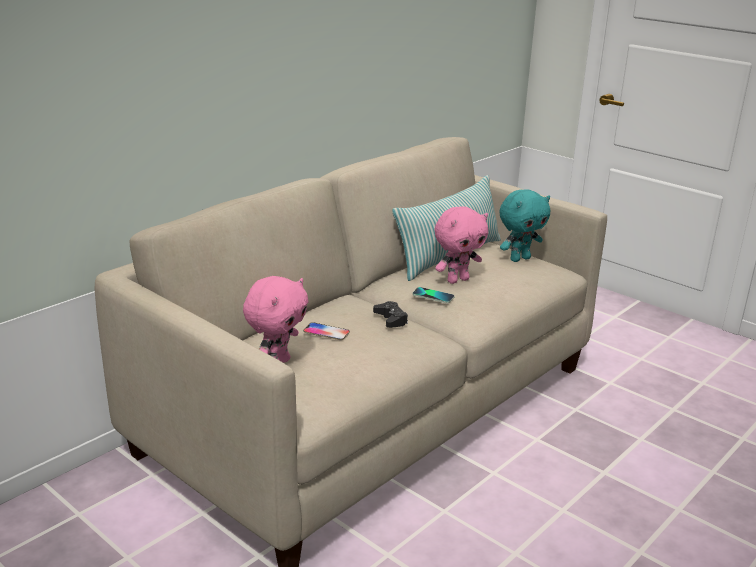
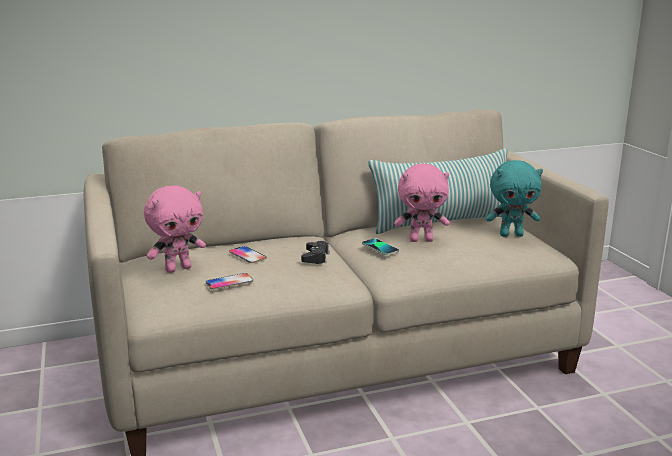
camera: 30 degrees right, 5 degrees down
(347, 366) = (229, 282): none -> phone

